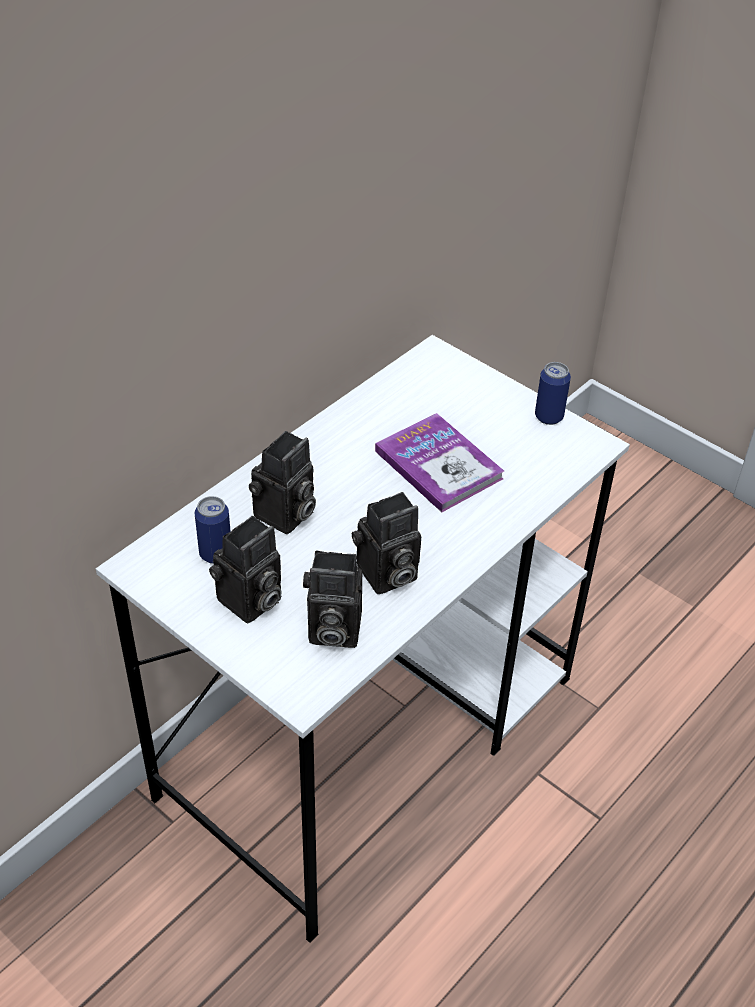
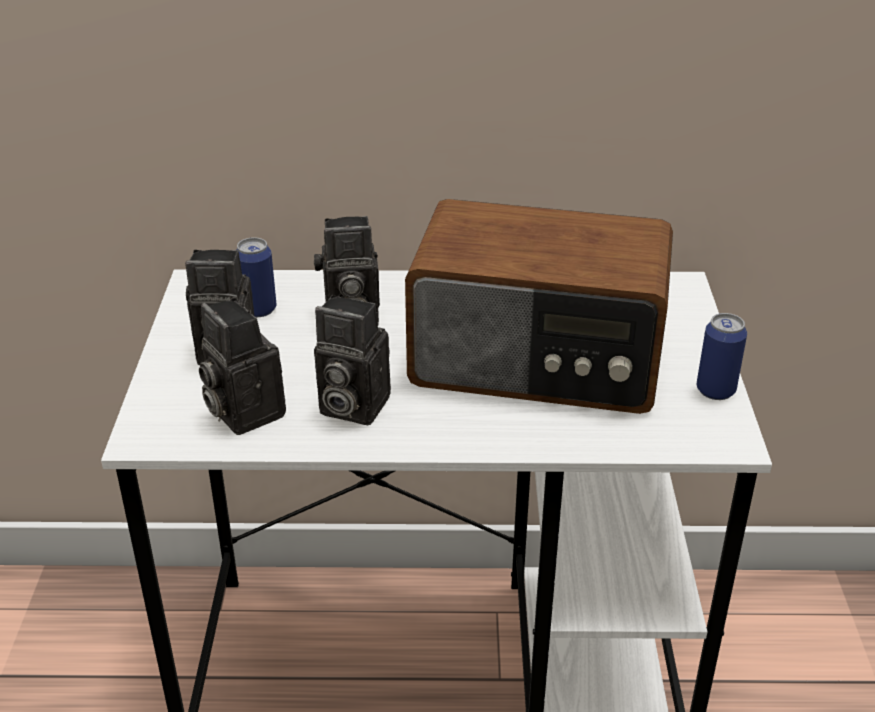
camera: 50 degrees right, 10 degrees down
(438, 465) = (538, 361): book -> radio

